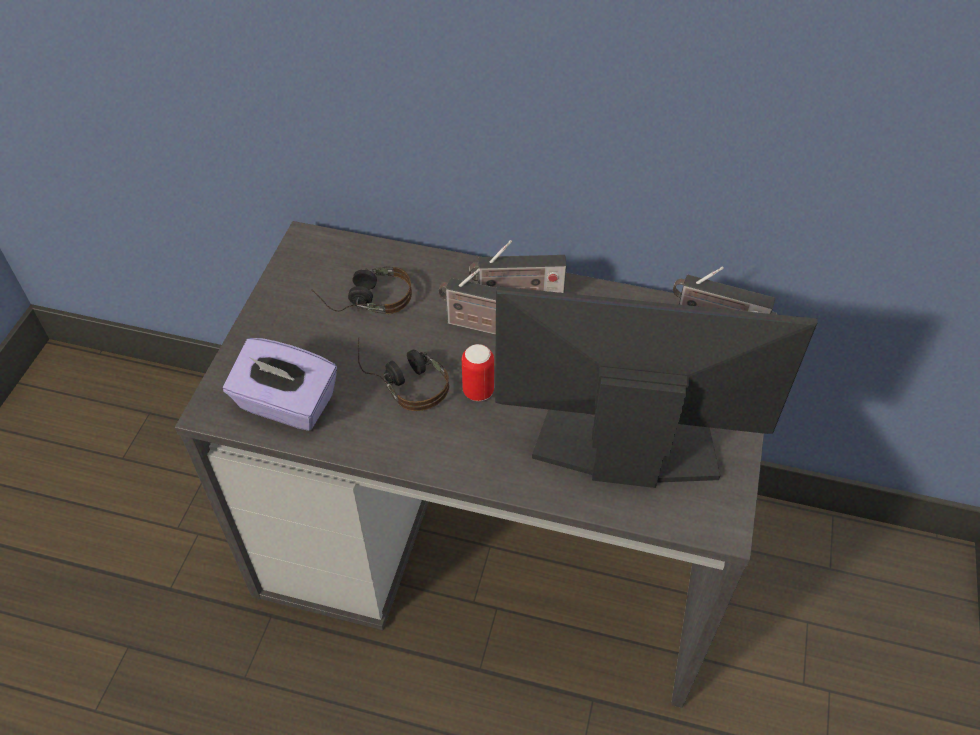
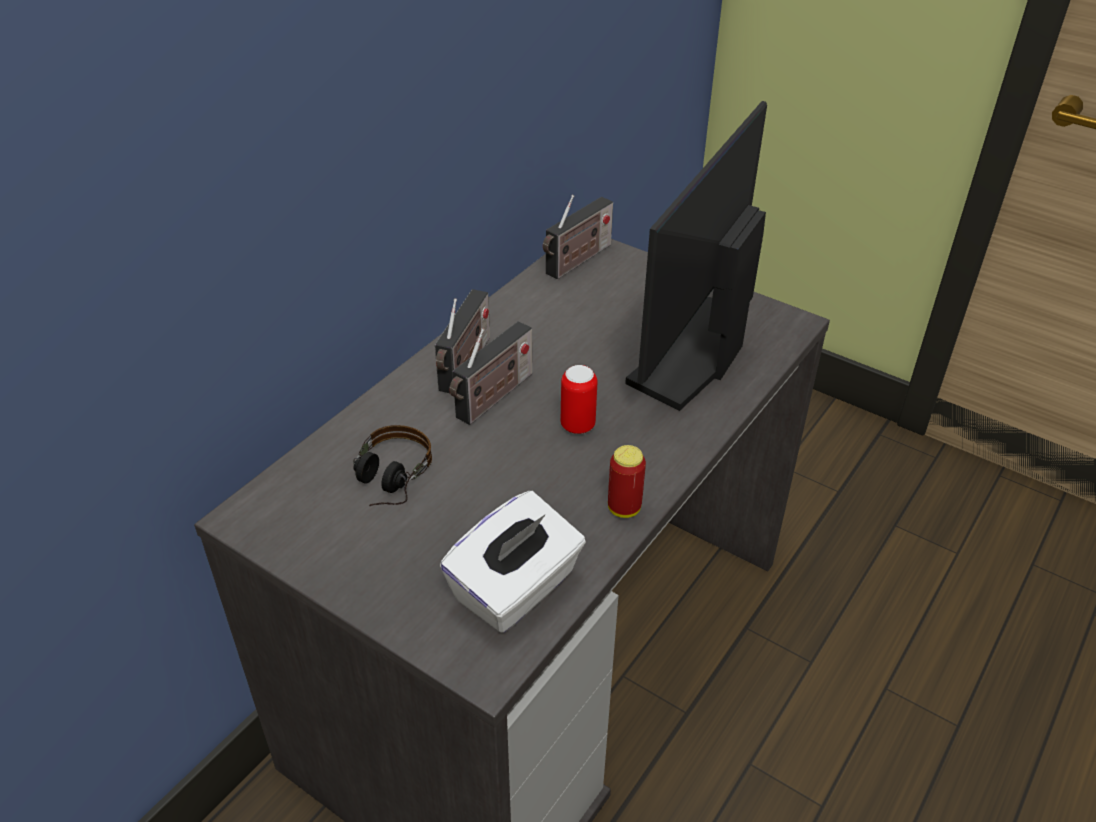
camera: 70 degrees left, 10 degrees down
(286, 404) = (516, 589): purple tissue box -> white tissue box
(392, 448) = (624, 508): none -> can
(403, 379) = (530, 477): headphones -> none

